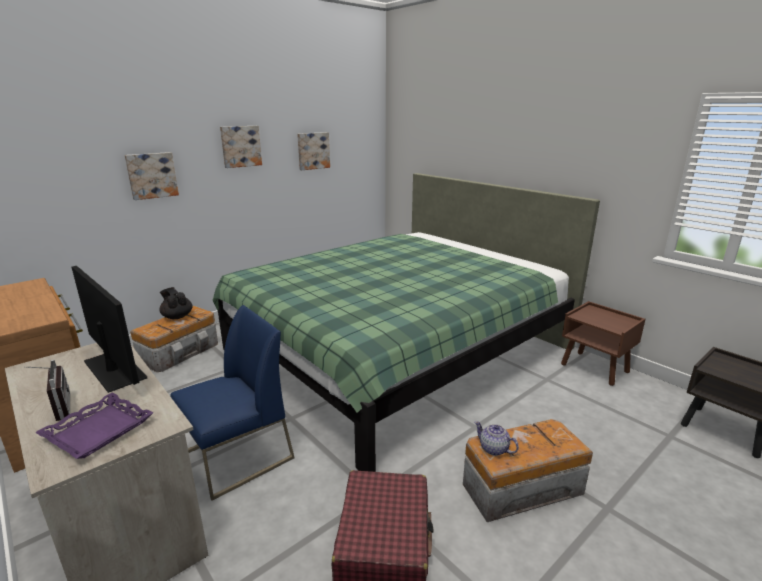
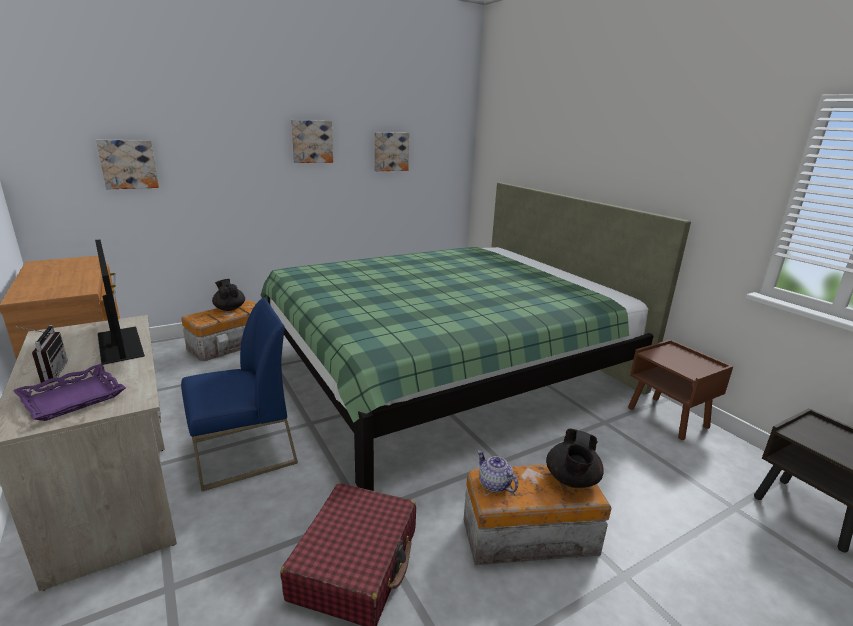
camera: 10 degrees right, 0 degrees up
(151, 175) = (218, 164): picture -> picture (128, 164)
(554, 435) = (571, 480): none -> black teapot

